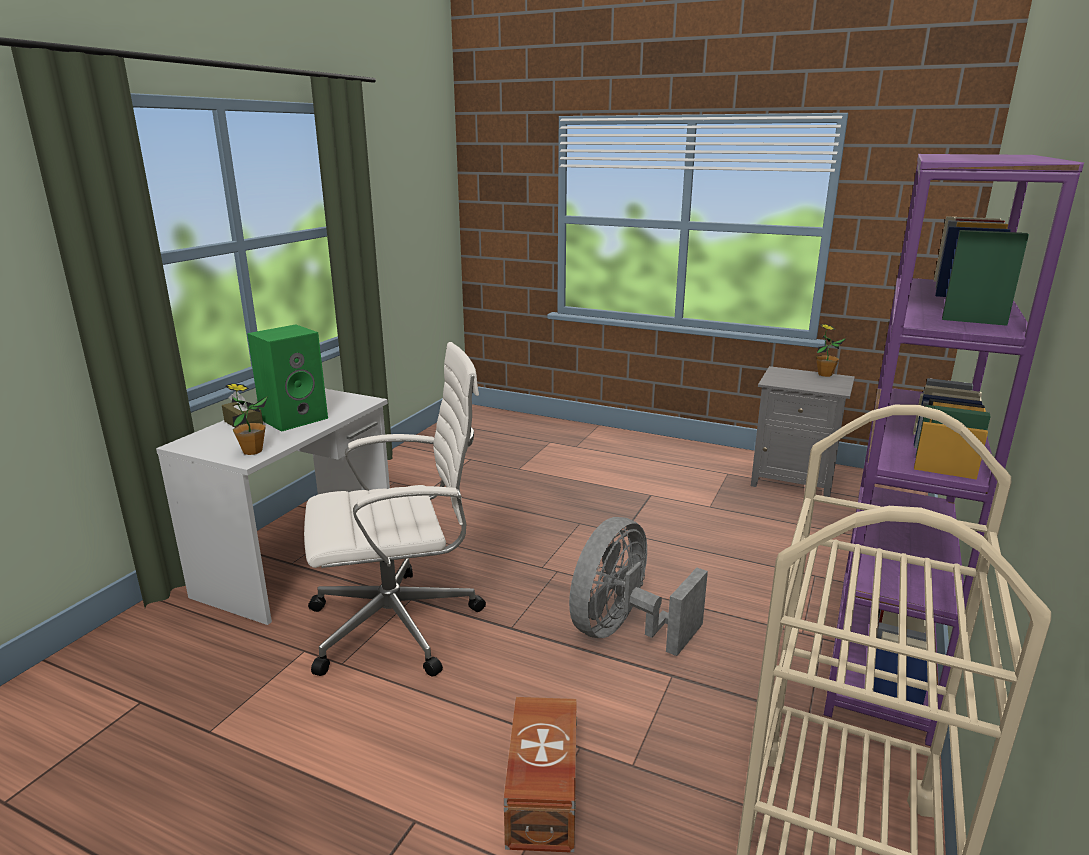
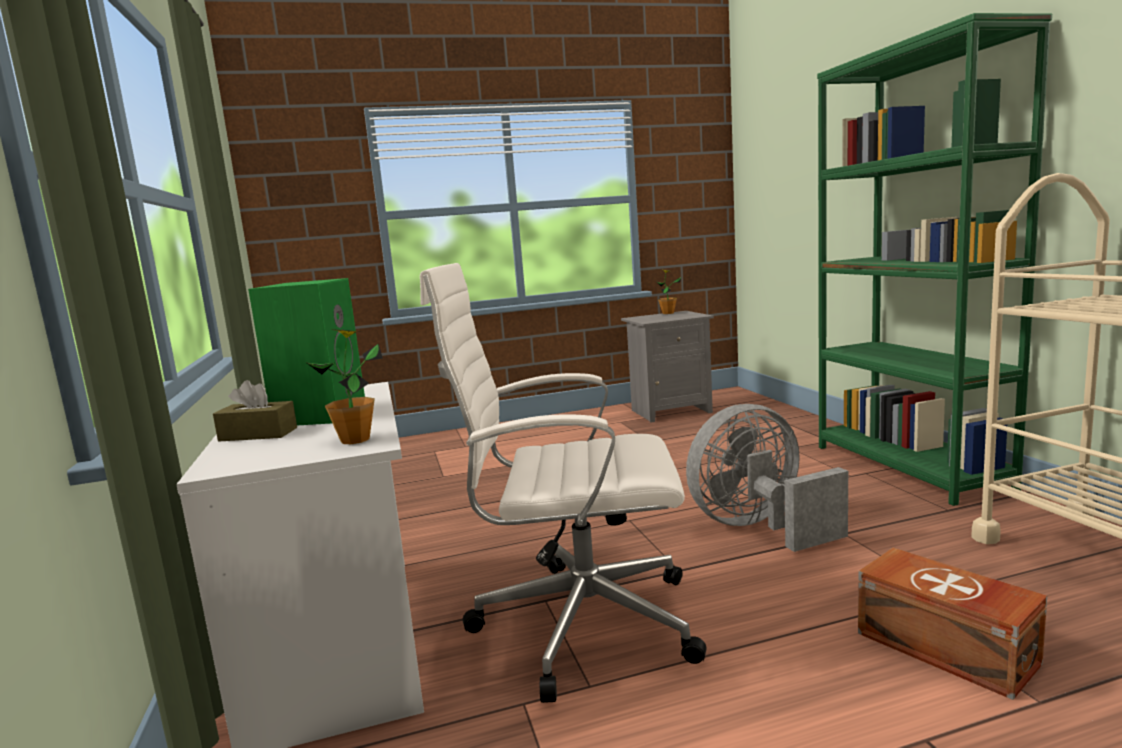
camera: 40 degrees left, 10 degrees down
(400, 624) = (578, 623): white office chair -> white office chair turned 120 degrees counterclockwise
(624, 631) = (759, 527): grey fan -> grey fan turned 75 degrees clockwise
(881, 657) = (909, 467): purple bookcase -> green bookcase

